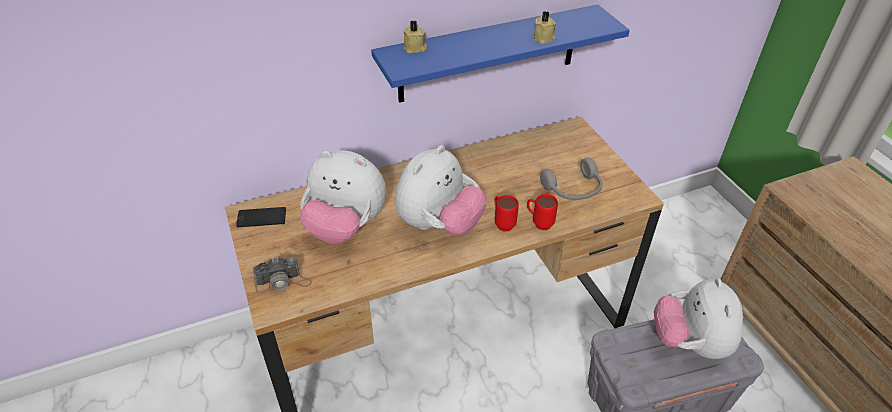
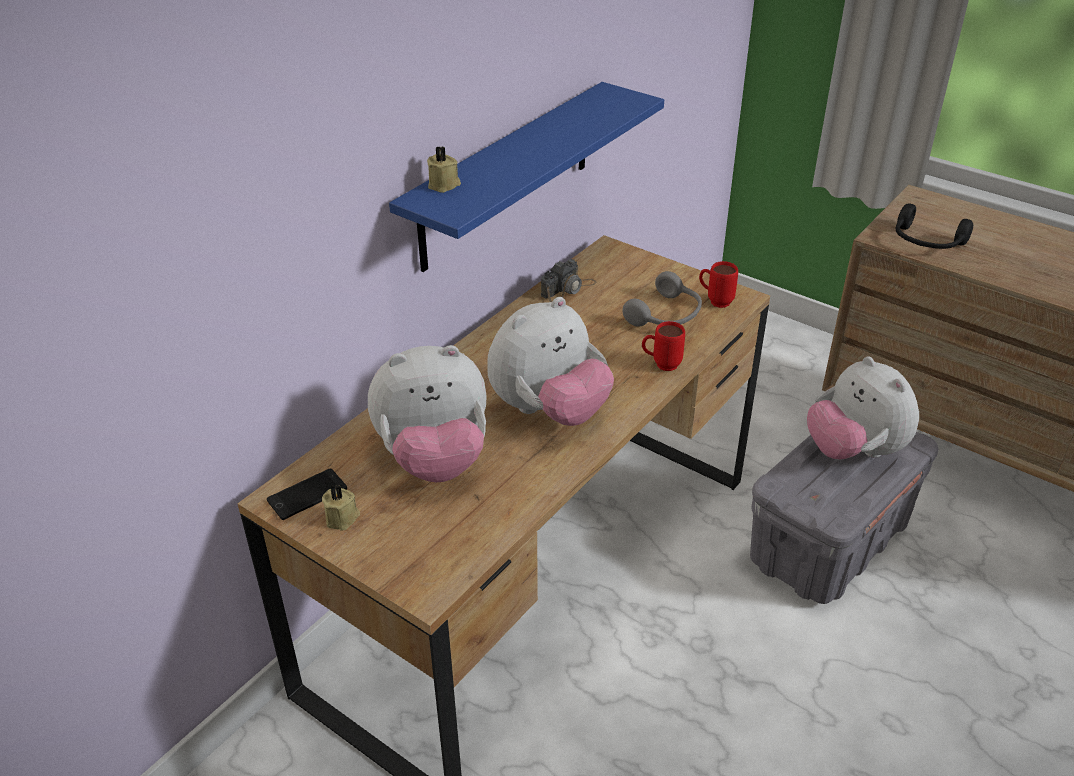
camera: 30 degrees left, 5 degrees down
(283, 282) = (413, 555): camera -> camera (568, 289)
(439, 224) = (549, 411): plush toy -> plush toy turned 45 degrees clockwise
(502, 223) = (621, 380): red mug -> red mug (715, 301)
(544, 38) = (583, 132): beige candle -> beige candle (343, 518)
(825, 208) = (926, 242): none -> black headphones

